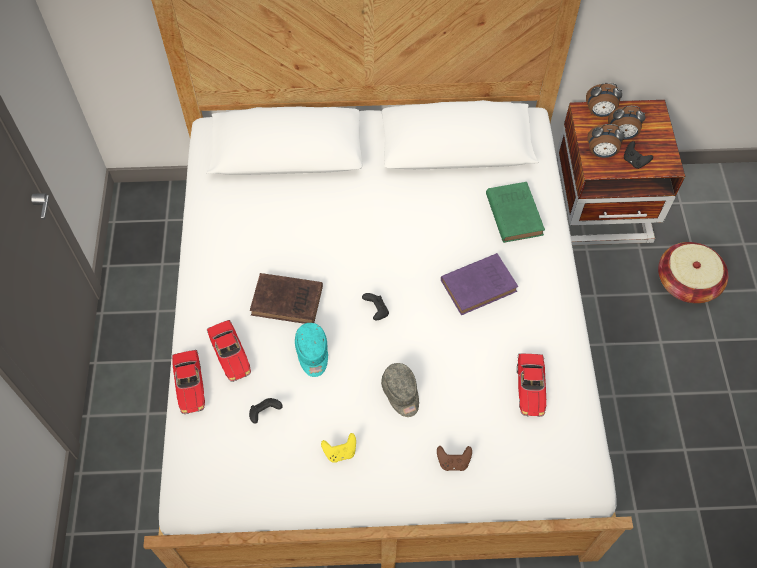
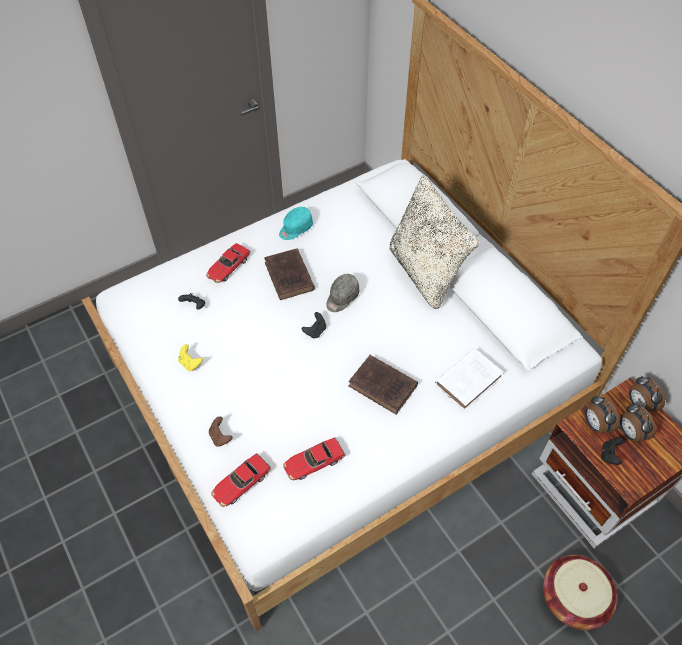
camera: 60 degrees right, 5 degrees down
(190, 385) = (194, 259): toy car -> toy car (241, 483)
(312, 353) = (255, 310): turquoise cap -> turquoise cap (295, 229)
(368, 183) = (424, 275): none -> beige pillow
(401, 393) = (257, 378): grey cap -> grey cap (342, 298)
(480, 285) = (384, 387): purple book -> brown book
(513, 213) = (469, 379): green book -> white book

